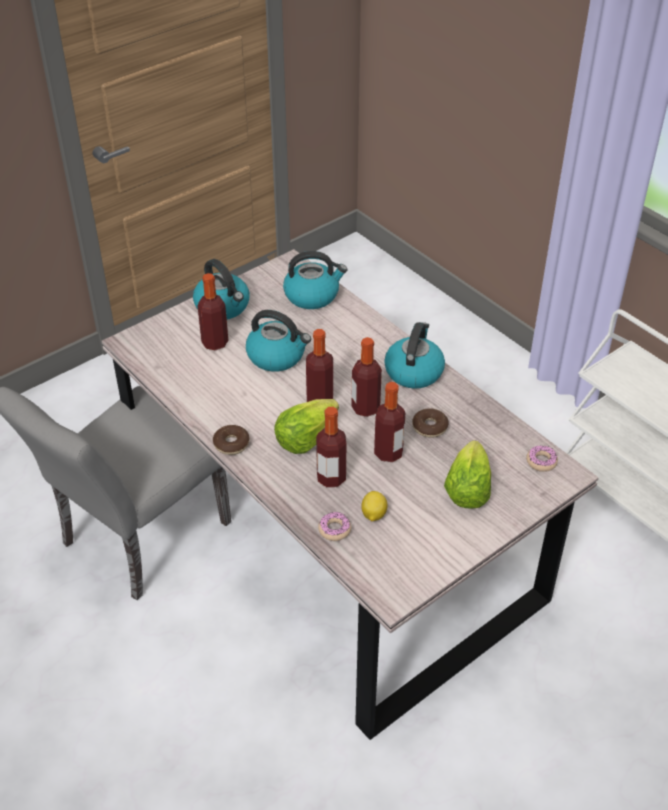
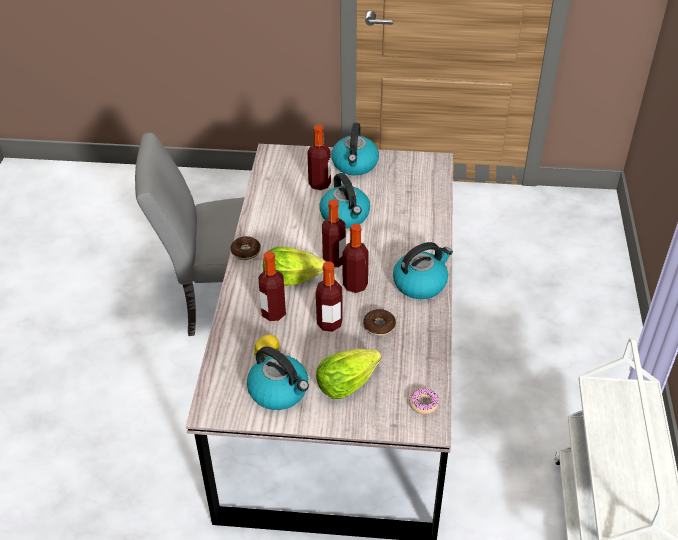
camera: 45 degrees right, 0 degrees up
(312, 295) = (422, 191): kettle -> kettle (279, 391)
(334, 530) = (232, 345): donut -> none

